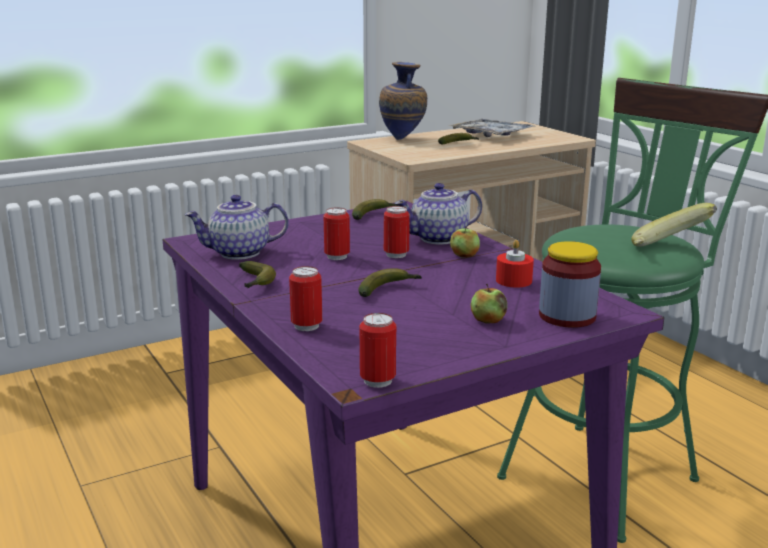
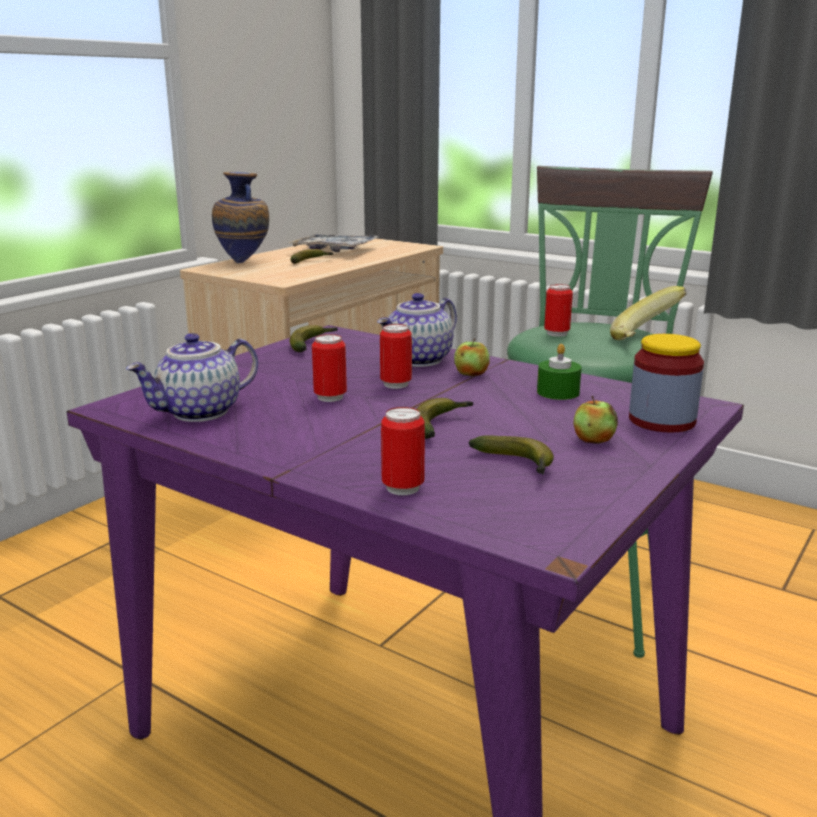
camera: 25 degrees left, 0 degrees up
(255, 283) = (268, 446): banana -> banana (517, 465)
(377, 381) = (577, 538): can -> can (556, 333)
(513, 280) = (558, 392): red candle -> green candle

